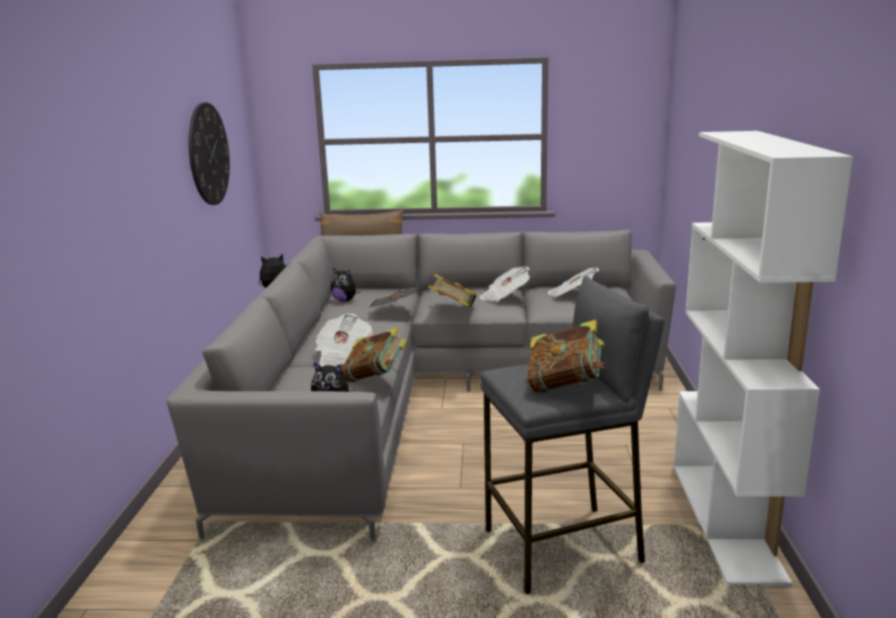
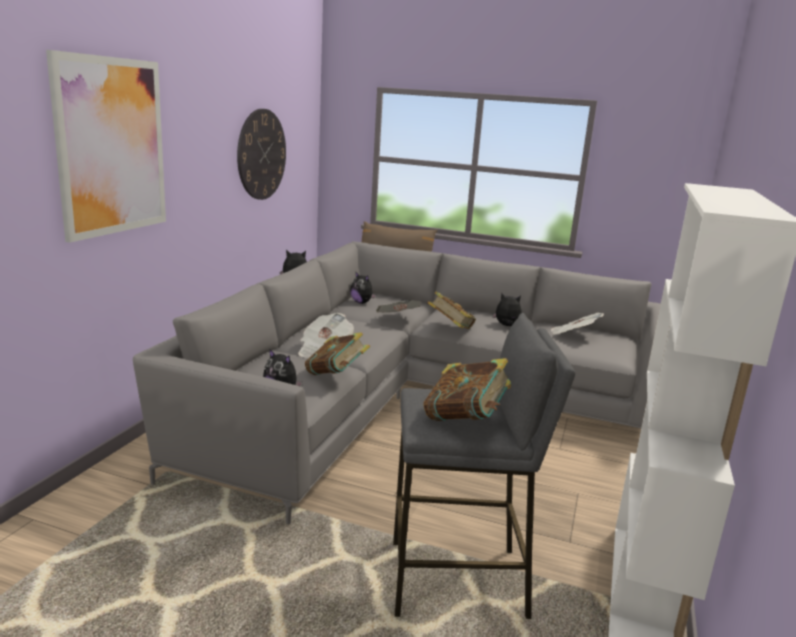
camera: 15 degrees right, 0 degrees up
(88, 168) = (112, 147): none -> picture
(504, 297) = (506, 326): newspaper -> plush toy

